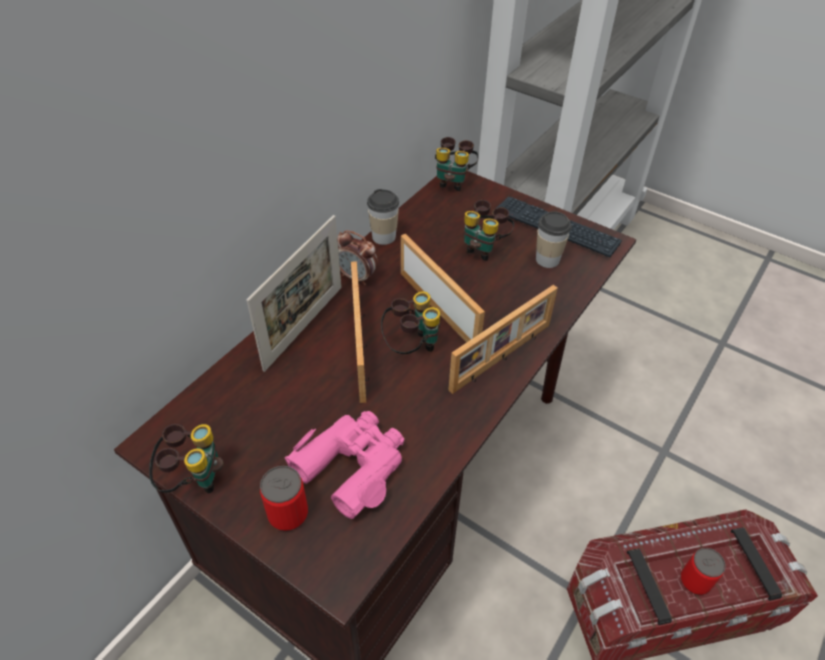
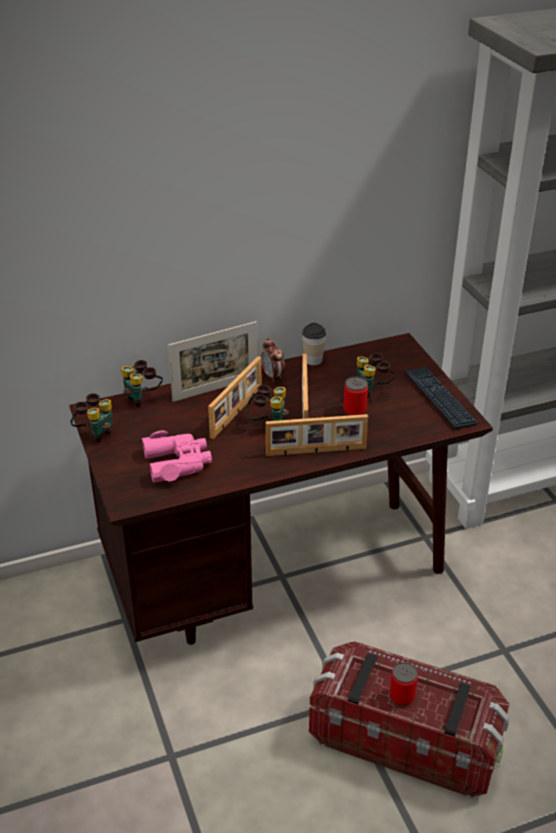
camera: 35 degrees right, 10 degrees down
(288, 514) = (126, 468): can -> can (354, 411)
(453, 181) = (398, 344): binoculars -> binoculars (143, 398)
(547, 259) = (410, 414): cup -> none

